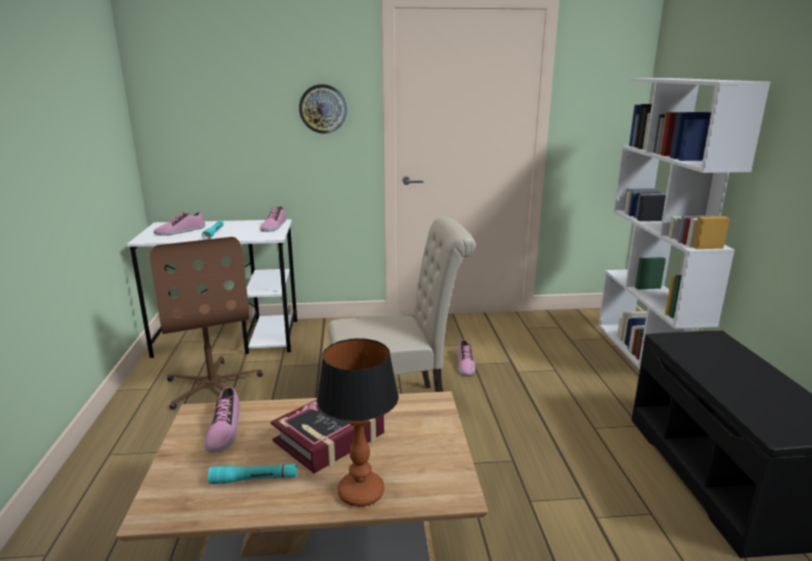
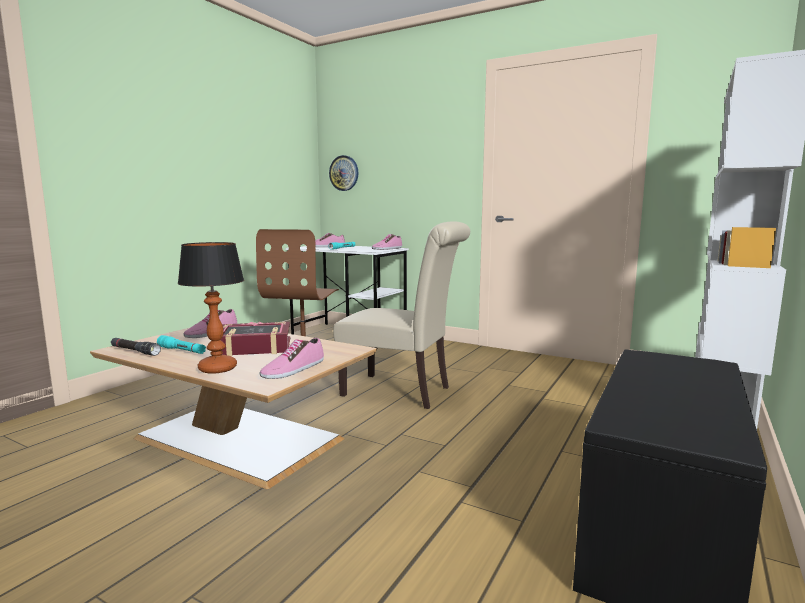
camera: 35 degrees right, 10 degrees down
(191, 507) = (135, 351): none -> black flashlight
(323, 109) = (437, 158): wall clock -> wall clock (344, 173)
(464, 364) = (499, 383): shoe -> shoe (293, 369)

